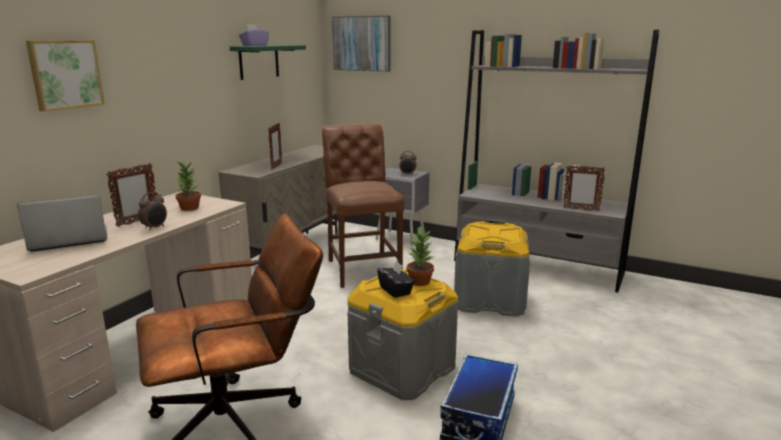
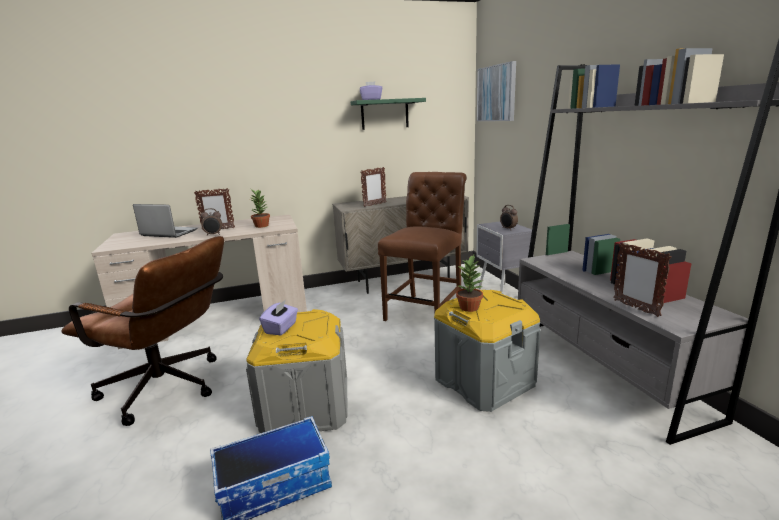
camera: 45 degrees right, 0 degrees up
(65, 74) = (197, 123): picture -> none
(395, 290) = (281, 328): black tissue box -> purple tissue box
(420, 281) = (314, 328): potted plant -> potted plant (469, 307)

